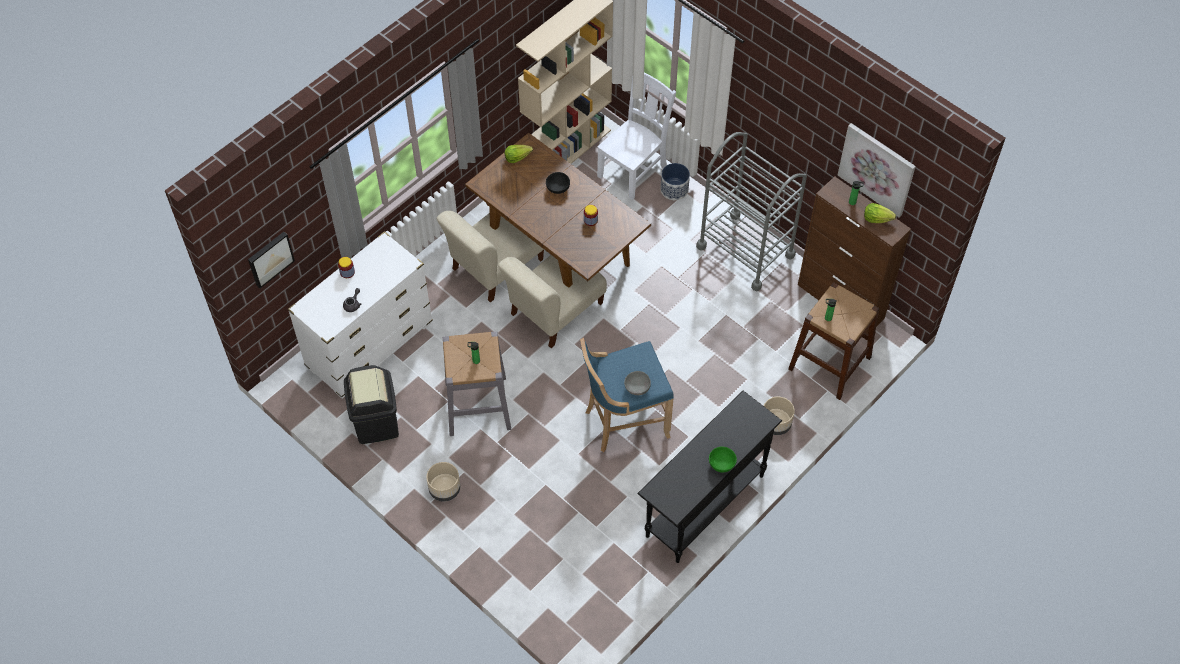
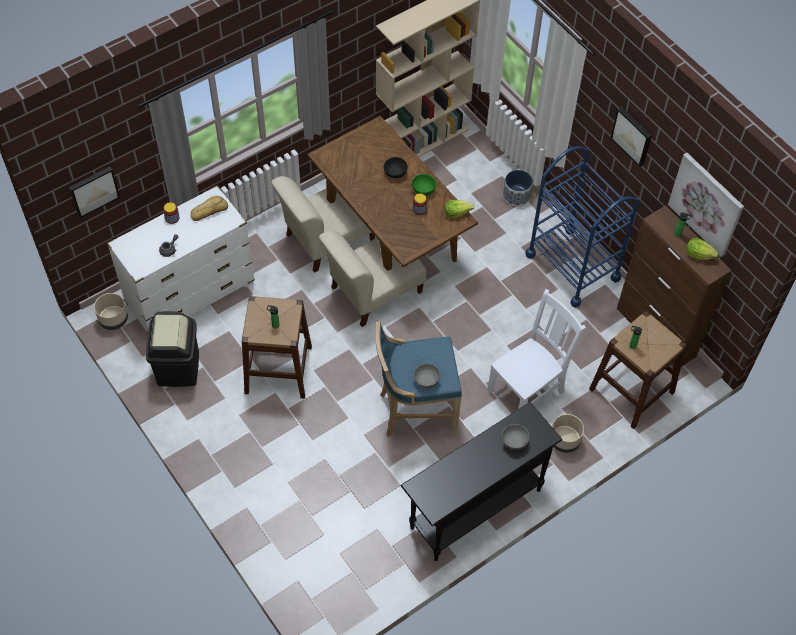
camera: 10 degrees right, 0 degrees up
(382, 258) = (209, 210): none -> bread
(444, 489) = (226, 444): beige planter -> beige planter (113, 320)
(477, 405) = (278, 369): grey stool -> brown stool
(517, 157) = (363, 137): lettuce -> lettuce (457, 212)
(634, 170) = (482, 170): white chair -> white chair (528, 389)
(721, 464) = (490, 471): green bowl -> green bowl (423, 189)
(736, 431) = (513, 442): none -> grey bowl
(745, 251) = (572, 266): grey cart -> blue cart
(792, 114) = (632, 135): none -> picture

